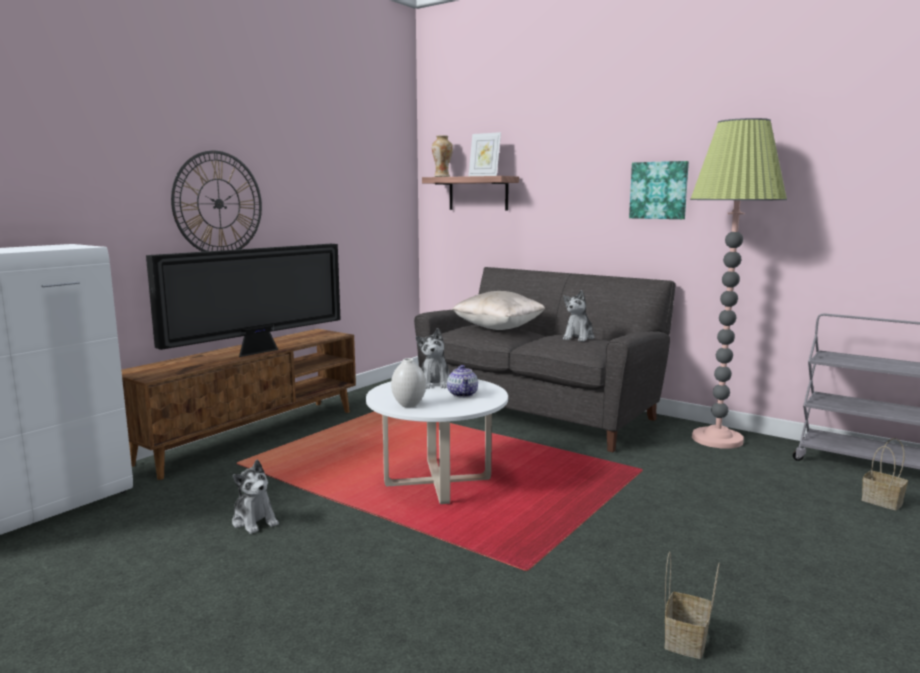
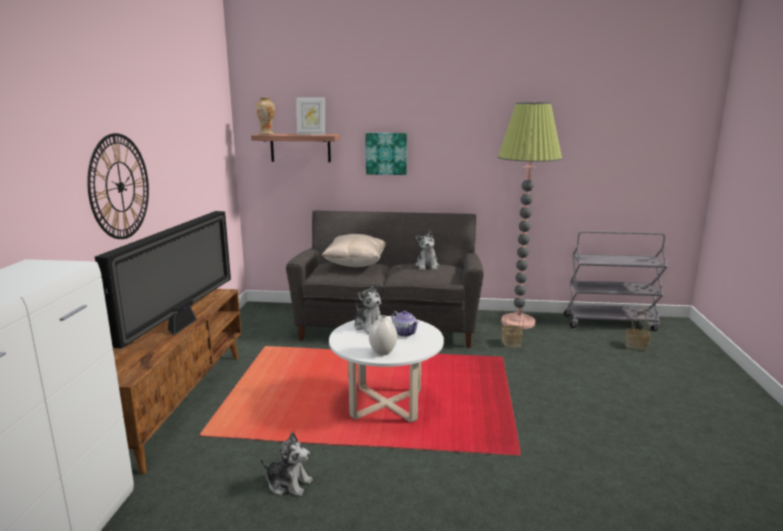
camera: 30 degrees left, 5 degrees up
(659, 190) = (460, 147): picture -> picture (386, 153)
(686, 642) = (645, 470): basket -> basket (511, 343)

